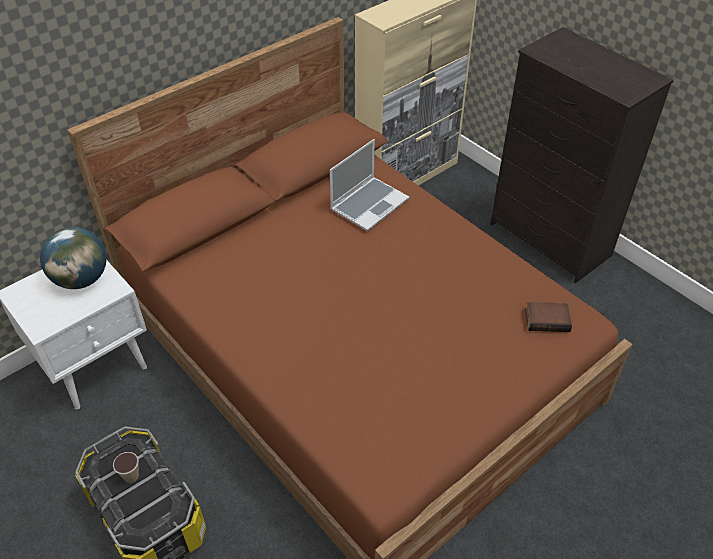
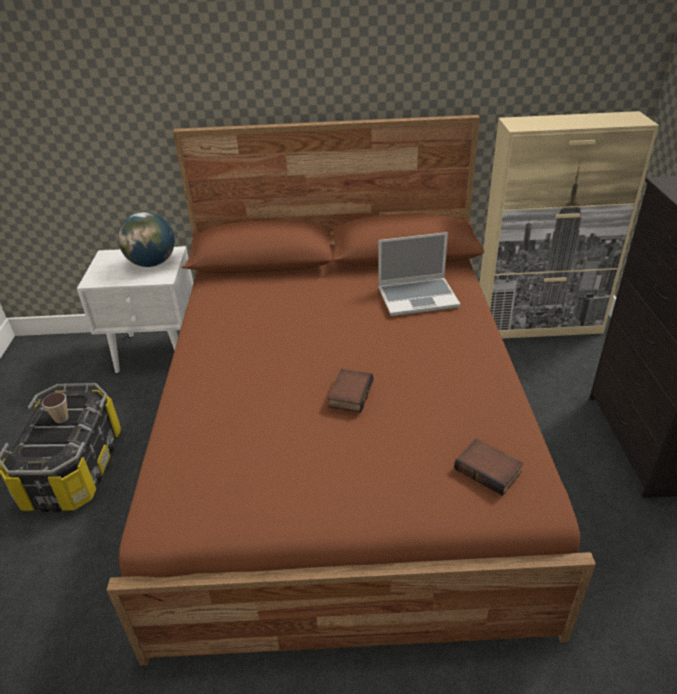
camera: 40 degrees right, 10 degrees down
(409, 314) = (349, 393): none -> book

